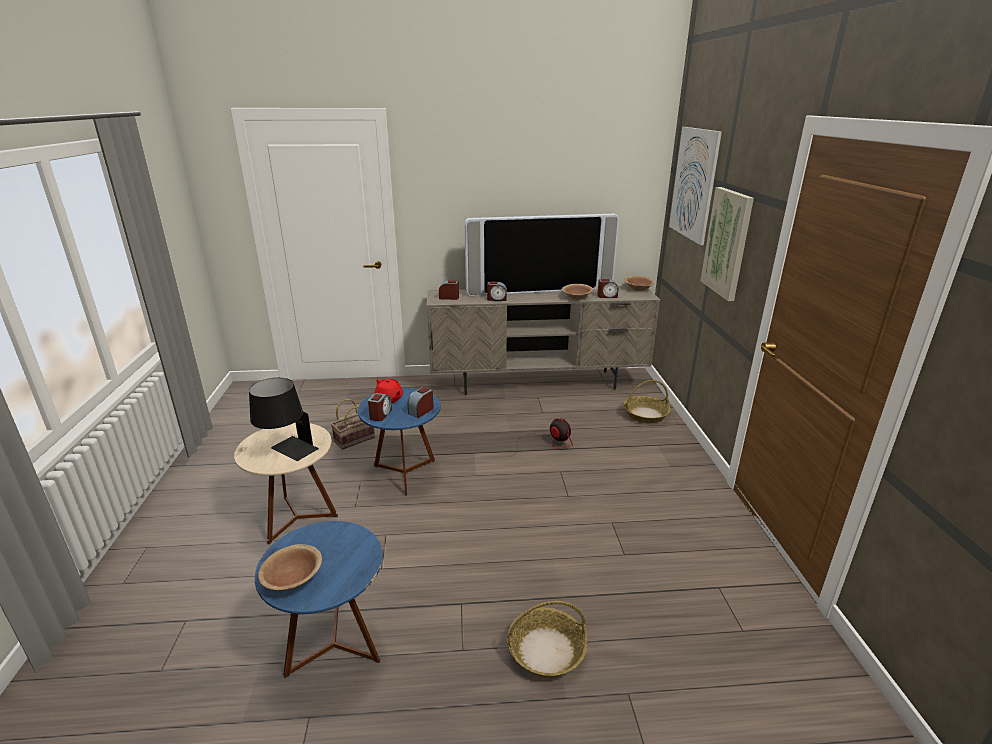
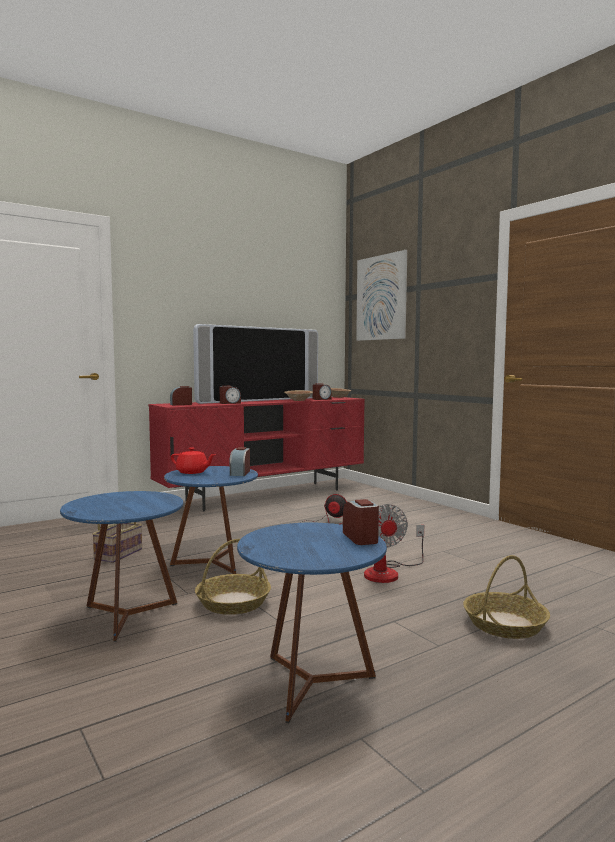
camera: 30 degrees left, 20 degrees down
(287, 452) = (137, 505): black table lamp -> none
(293, 579) = (306, 554): brown bowl -> none
(297, 518) = (127, 616): beige side table -> blue side table
(380, 414) = (201, 478): alarm clock -> alarm clock (361, 538)
(526, 536) = (388, 572): none -> fan
(539, 383) = (266, 496): beige tv stand -> red tv stand
(645, 414) = (381, 498): basket -> basket (233, 602)
(727, 243) = (436, 325): picture -> none

